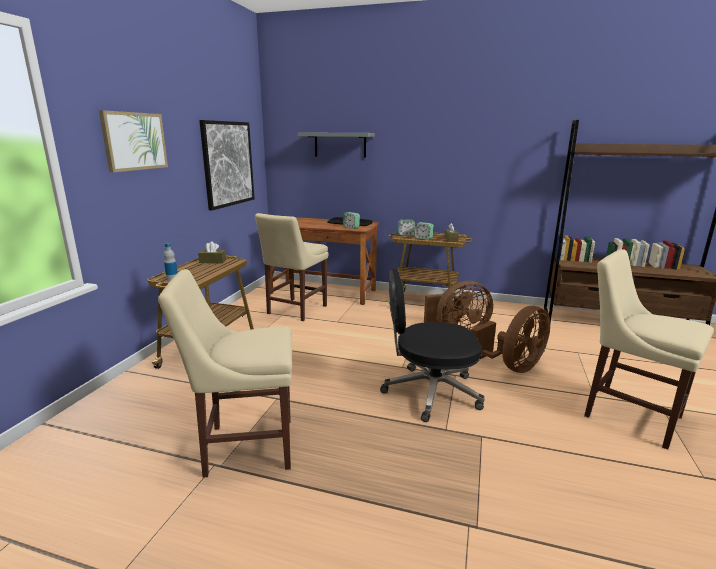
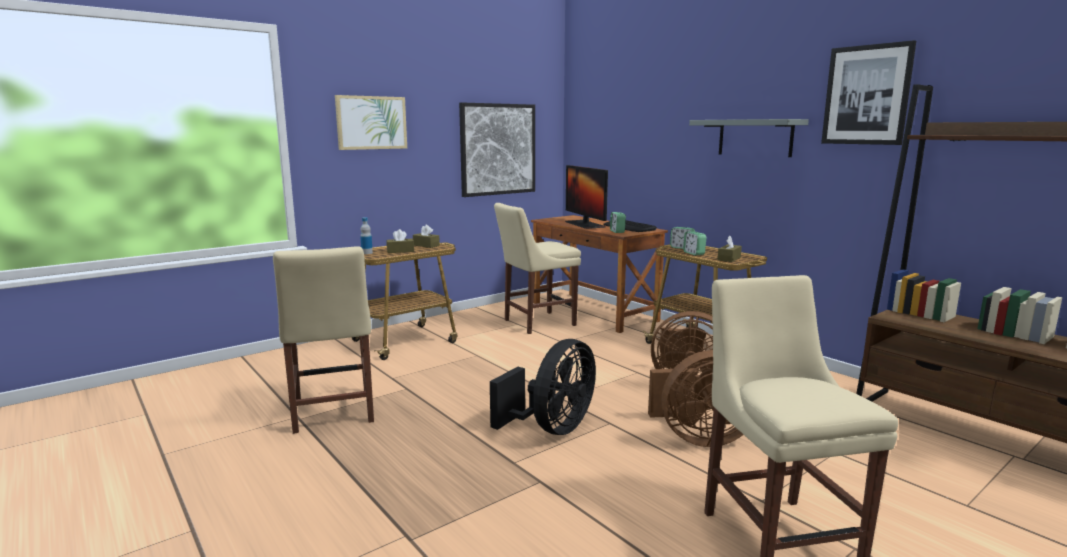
camera: 35 degrees right, 5 degrees down
(202, 271) = (400, 251): none -> brown tissue box
(244, 446) = (332, 412): beige chair -> beige chair turned 135 degrees counterclockwise
(313, 224) = (584, 224): none -> monitor
(340, 144) = (633, 129): grey shelf -> grey shelf (755, 137)
(429, 392) = (552, 428): black office chair -> black fan
(529, 124) = (866, 95): none -> picture

